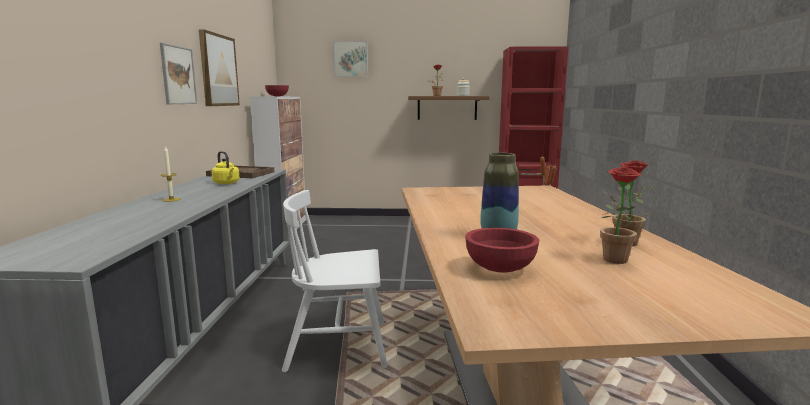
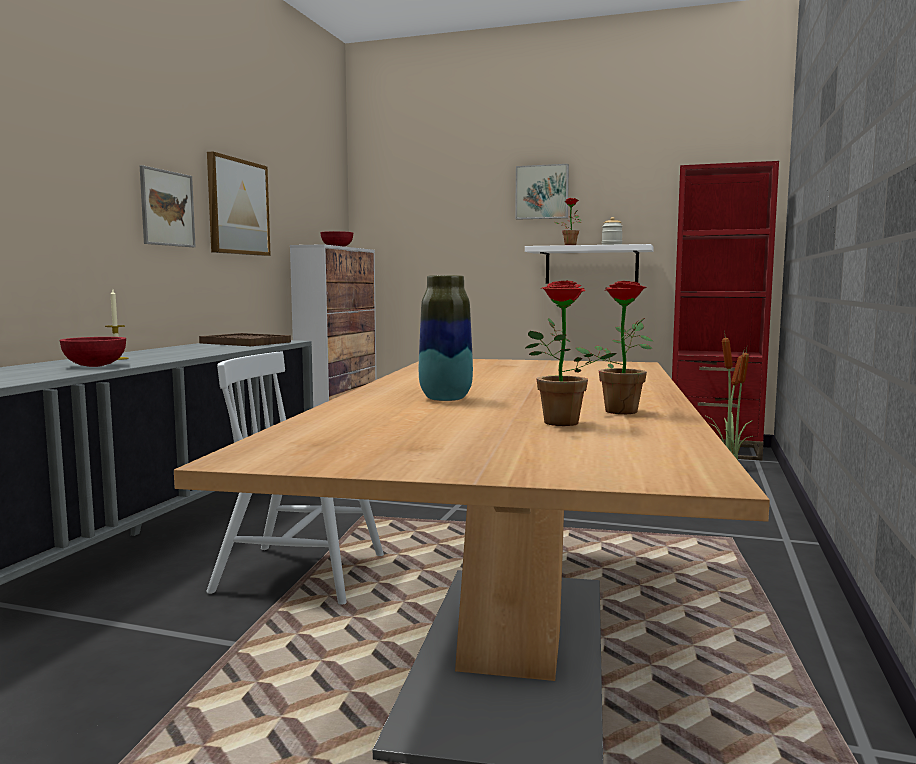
camera: 15 degrees right, 5 degrees down
(227, 183) = (210, 349): yellow kettle -> none
(350, 59) = (449, 195): picture -> picture (542, 192)
(447, 108) = (591, 265): brown shelf -> white shelf
(500, 268) = (377, 420): red bowl -> red bowl (95, 366)

